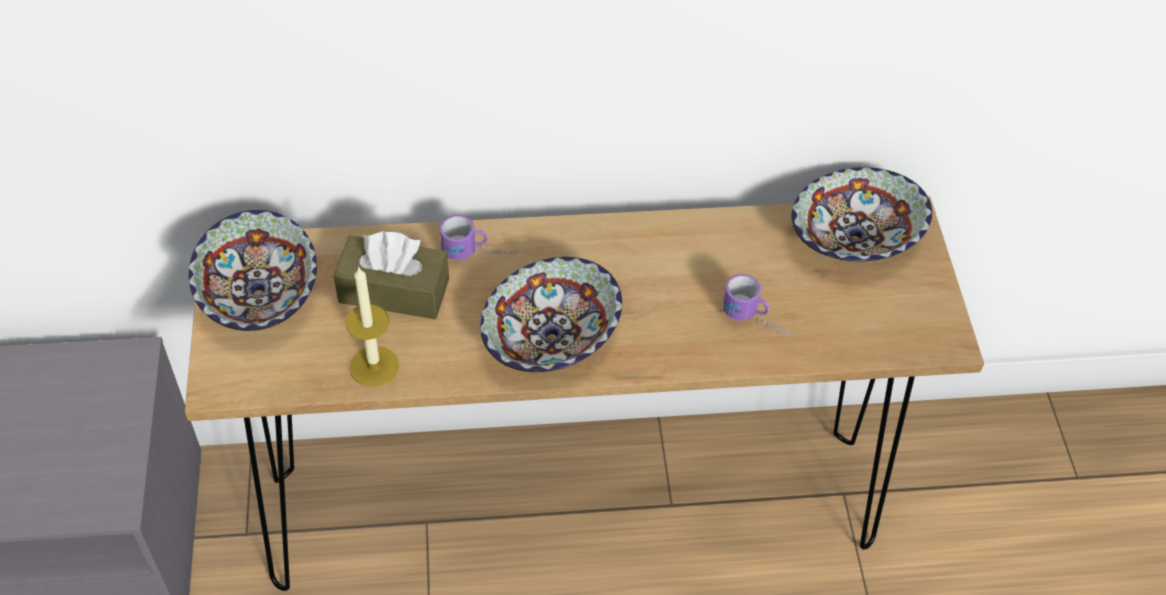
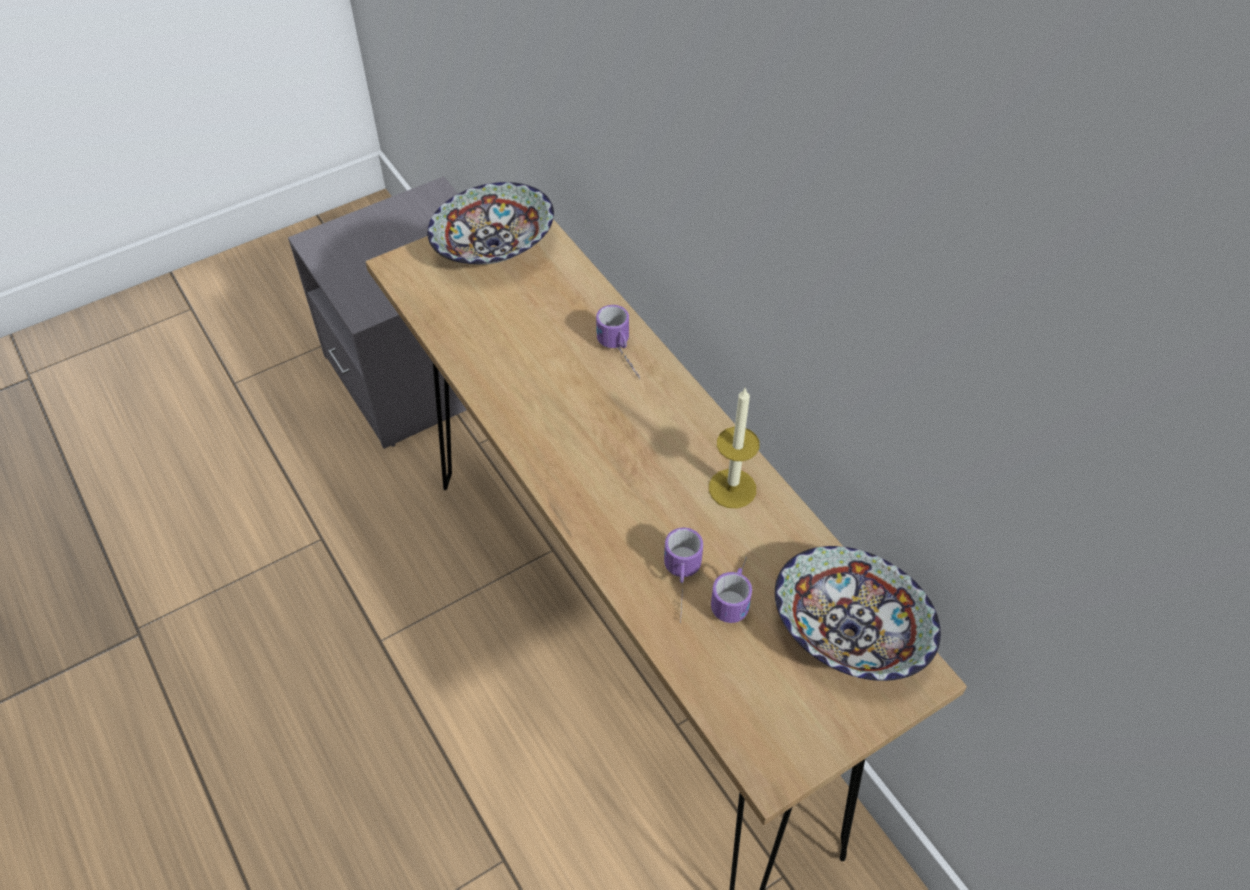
camera: 65 degrees right, 0 degrees up
(374, 366) = (466, 342): candle -> candle (732, 488)
(394, 290) = (548, 321): brown tissue box -> none
(552, 339) = (564, 442): bowl -> none
(782, 290) = (735, 593): none -> mug

